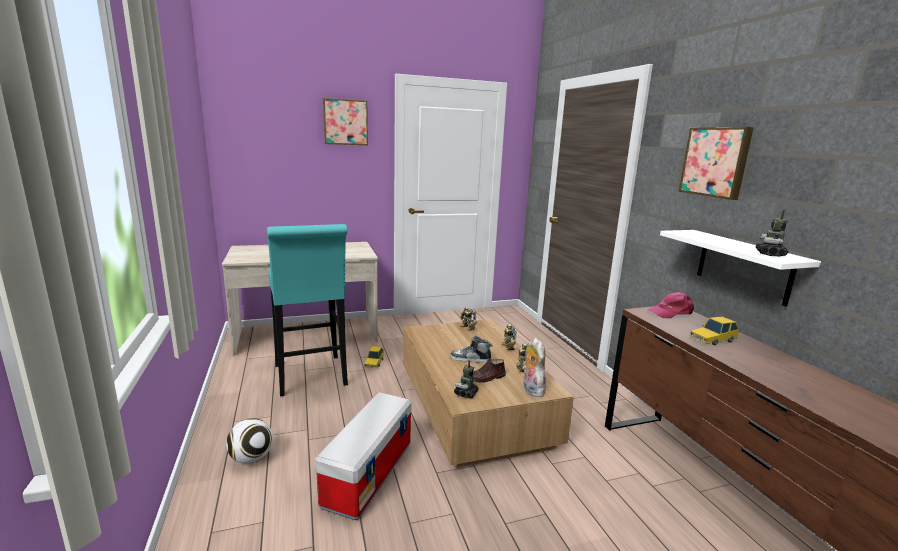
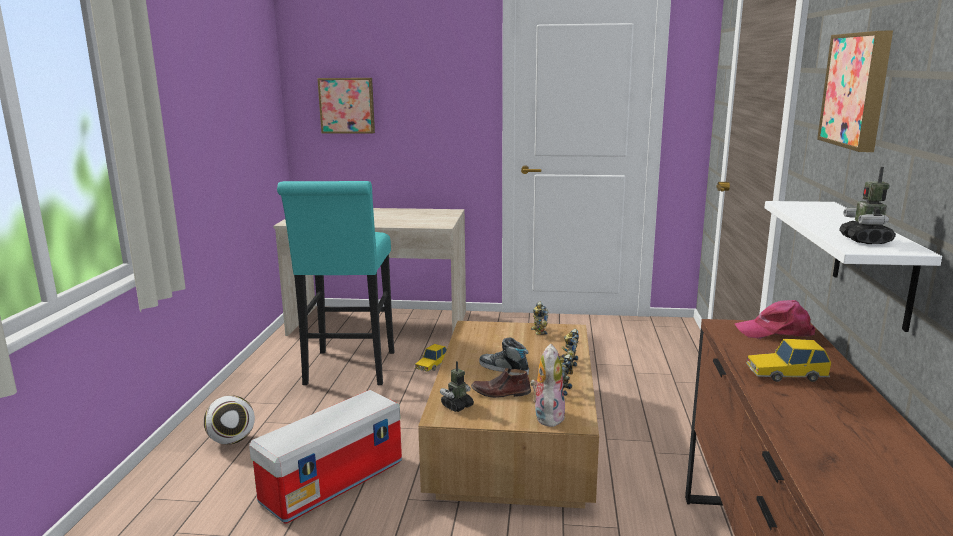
camera: 25 degrees right, 0 degrees up
(345, 122) = (437, 52): picture -> picture (347, 105)
(770, 254) = (865, 240): toy robot -> toy robot turned 45 degrees counterclockwise

